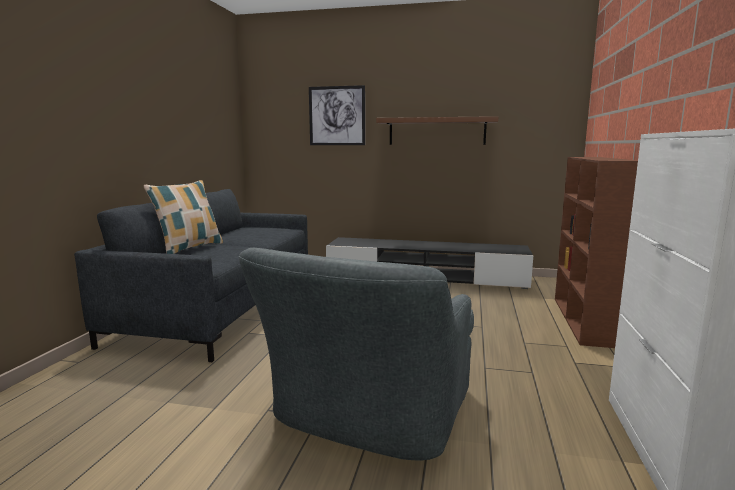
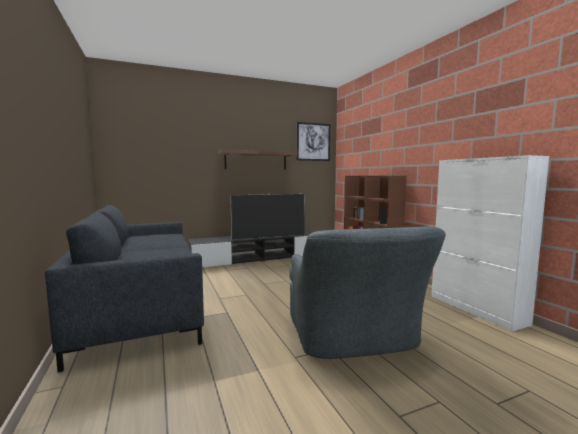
camera: 35 degrees left, 5 degrees down
(189, 248) = (130, 255): pillow -> none
(337, 116) = (183, 147): picture -> picture (313, 142)
(436, 249) = (269, 237): none -> television

